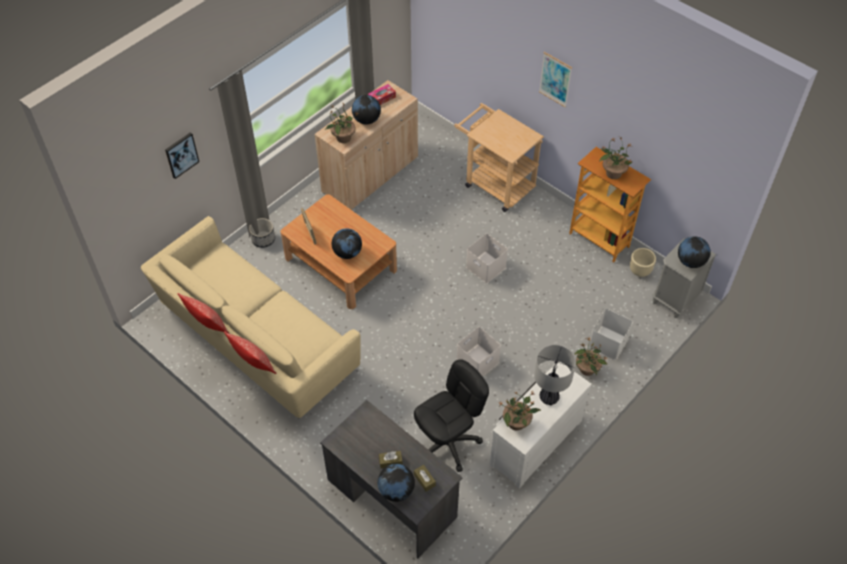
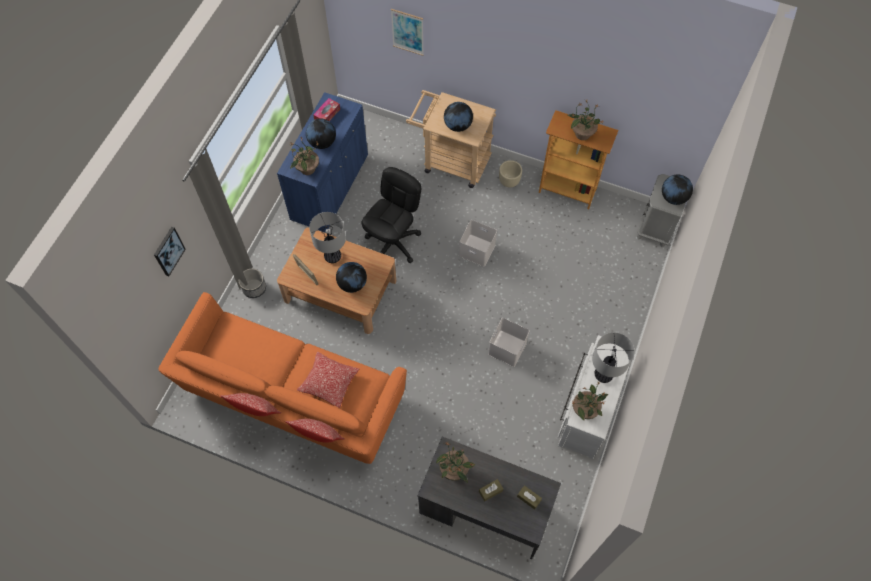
camera: 20 degrees left, 10 degrees up
(256, 340) = (292, 396): beige sofa -> orange sofa
(287, 327) = (329, 382): none -> pillow
(340, 225) = (333, 256): none -> table lamp
(370, 175) = (330, 187): beige cabinet -> blue cabinet
(396, 490) = (507, 518): globe -> globe (457, 125)
(448, 443) = (513, 437): black office chair -> black office chair (393, 243)
(555, 79) = (504, 57): picture -> picture (407, 32)
(587, 369) = (606, 323): potted plant -> potted plant (454, 470)
(608, 343) = (615, 291): white storage box -> none
(640, 271) = (615, 210): beige planter -> beige planter (509, 181)

